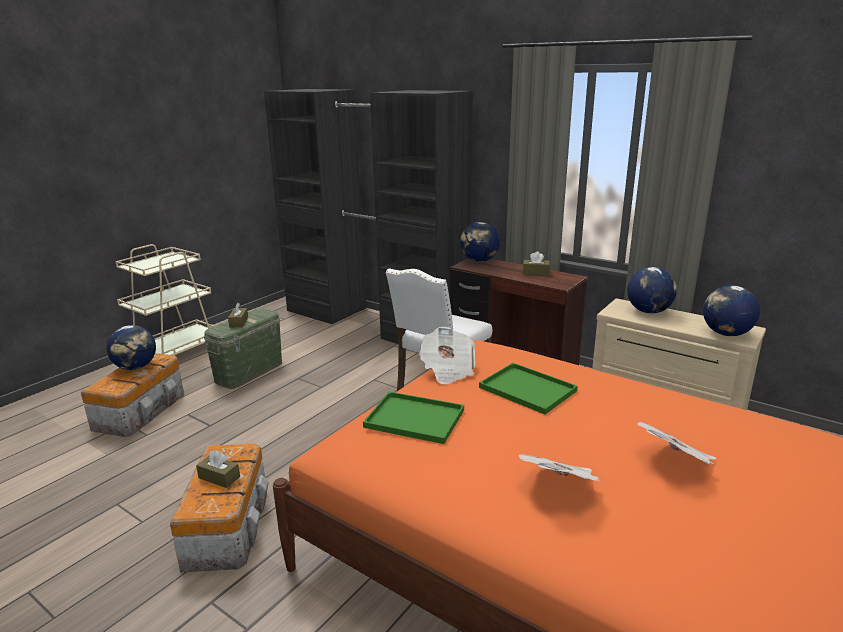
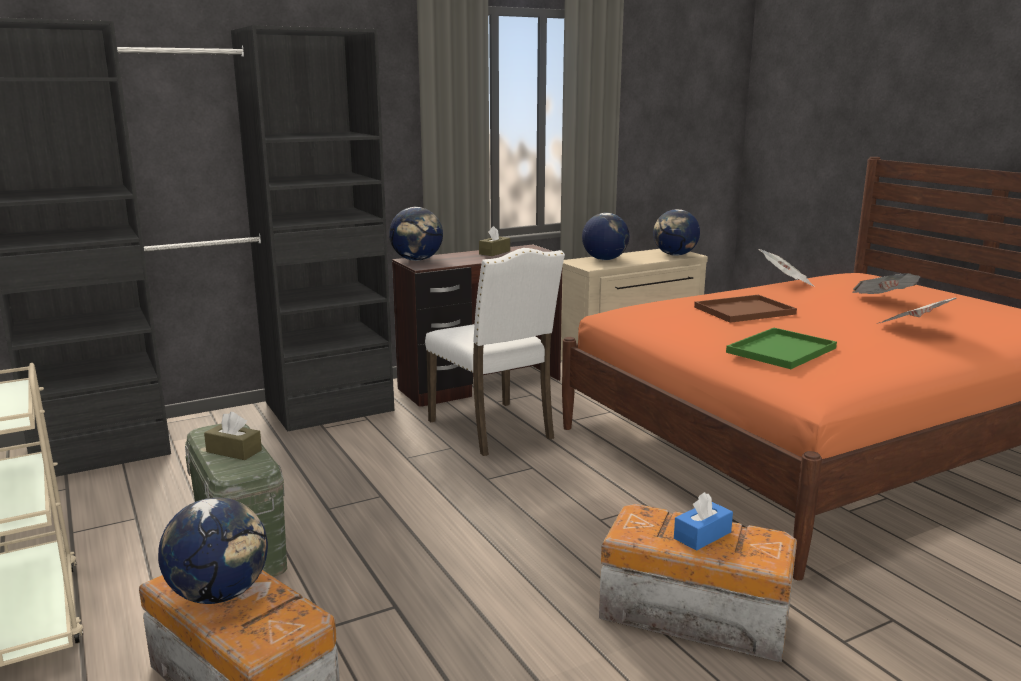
camera: 65 degrees left, 5 degrees down
(219, 477) = (702, 535): brown tissue box -> blue tissue box
(447, 370) = (678, 326): newspaper -> newspaper (785, 282)
(525, 389) = (743, 311): green tray -> brown tray

